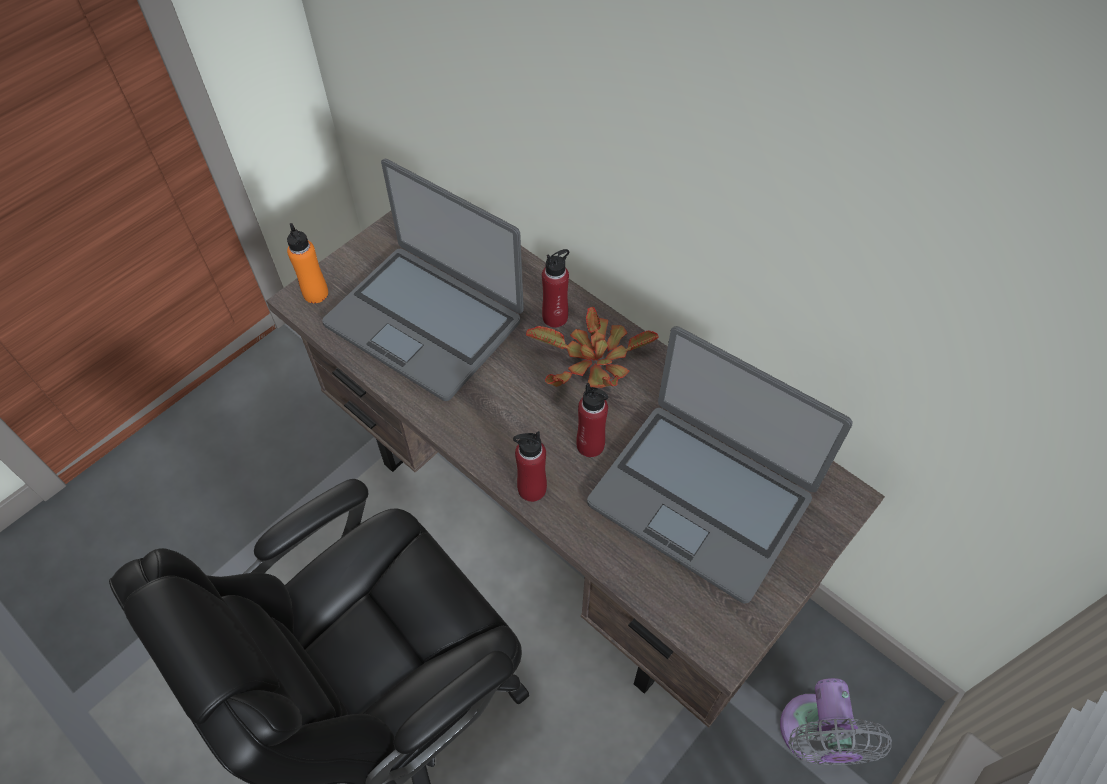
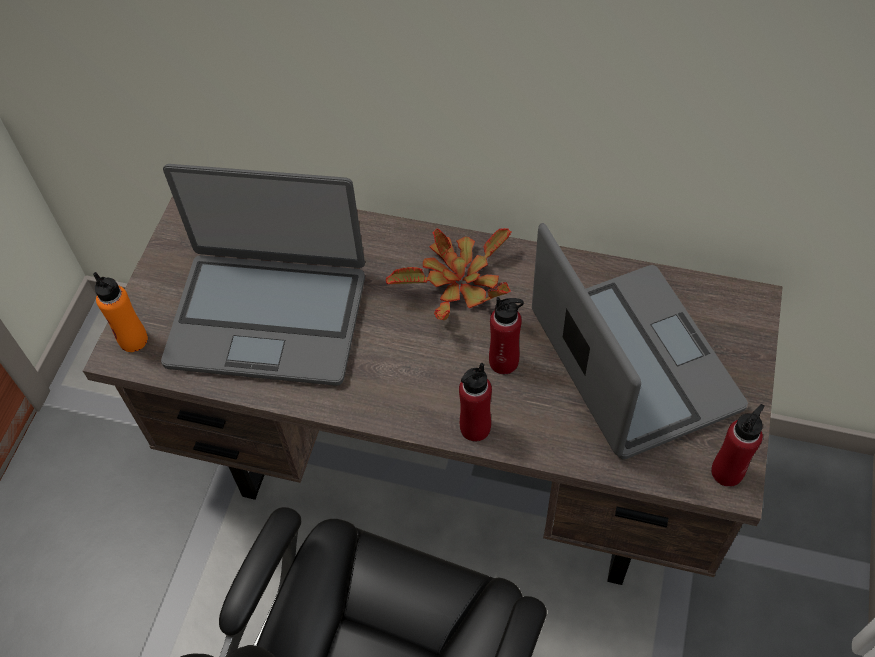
camera: 25 degrees left, 0 degrees up
(555, 317) = (395, 257): red bottle -> red bottle (727, 472)
(701, 498) = (632, 362): laptop -> laptop turned 120 degrees counterclockwise
(814, 737) = (787, 544): grey fan -> none

